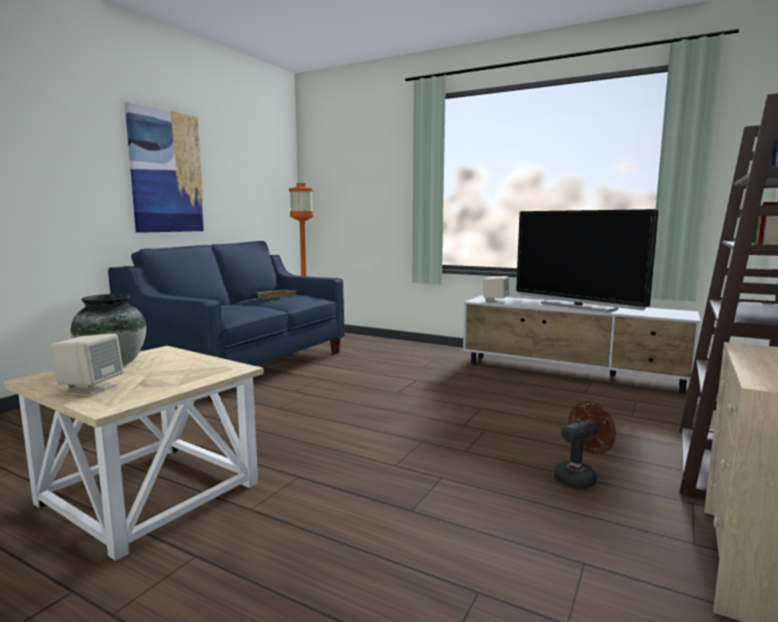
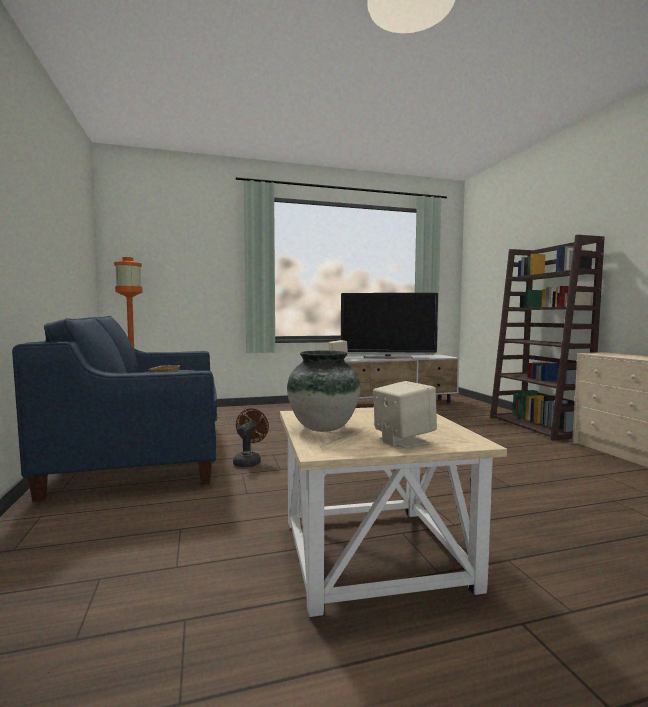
camera: 45 degrees left, 5 degrees down
(166, 172) = (36, 225): picture -> none
(579, 477) = (515, 446): brown fan -> brown fan (248, 461)

